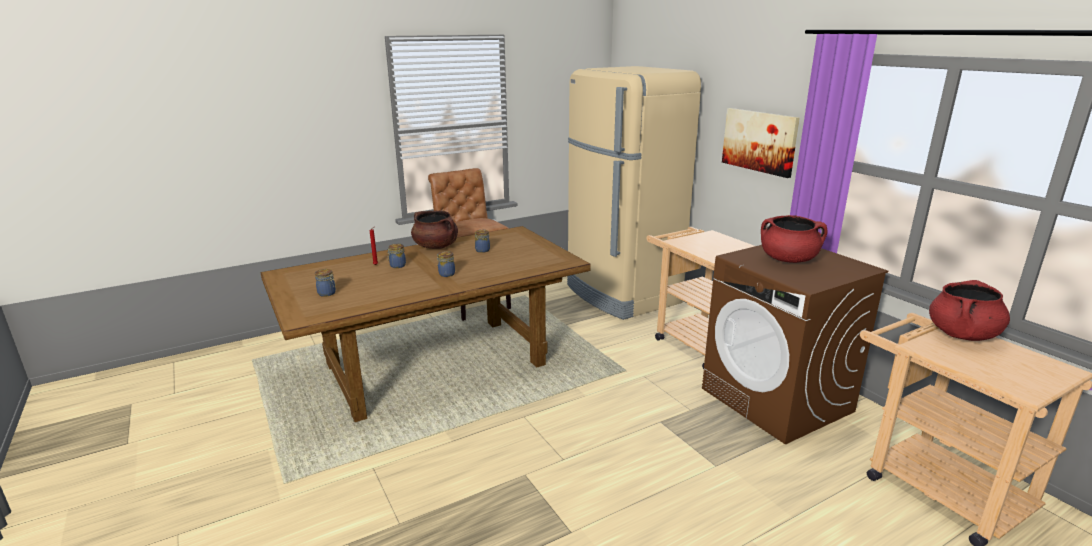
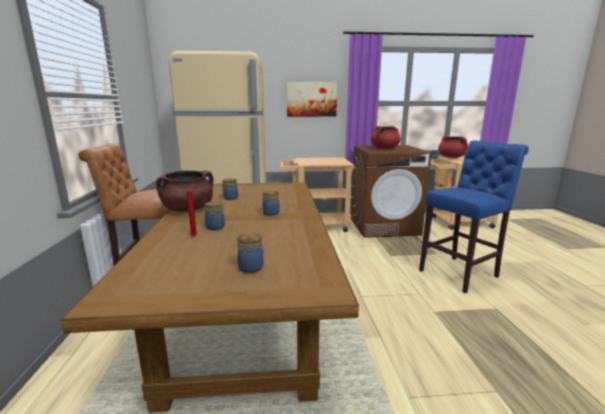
camera: 65 degrees left, 5 degrees down
(662, 496) = (461, 273): none -> blue stool

